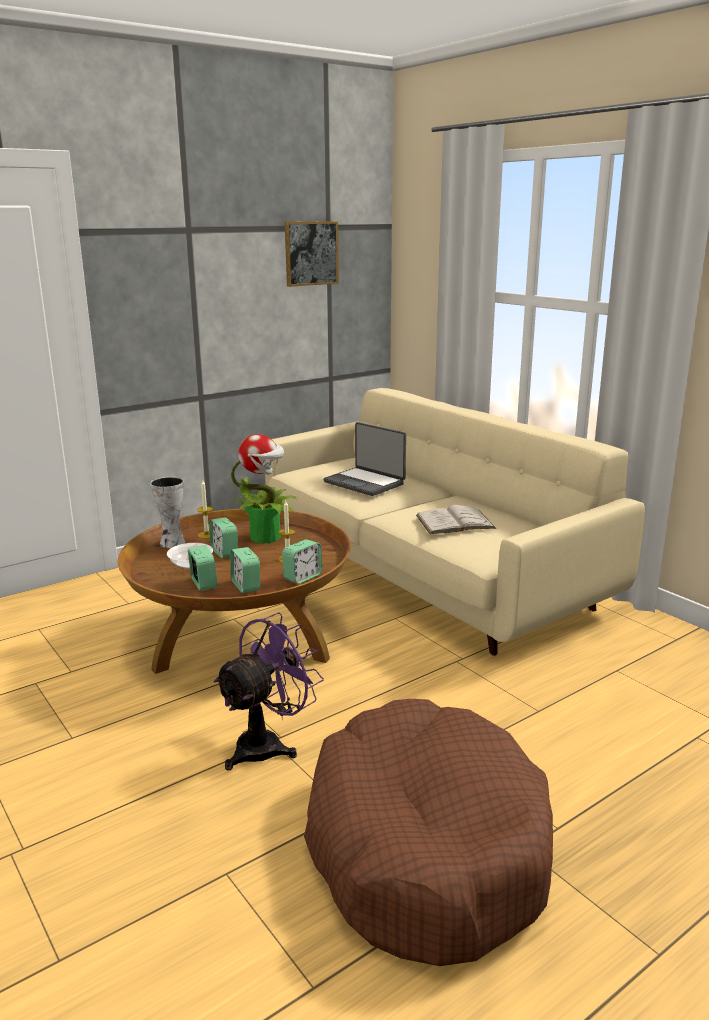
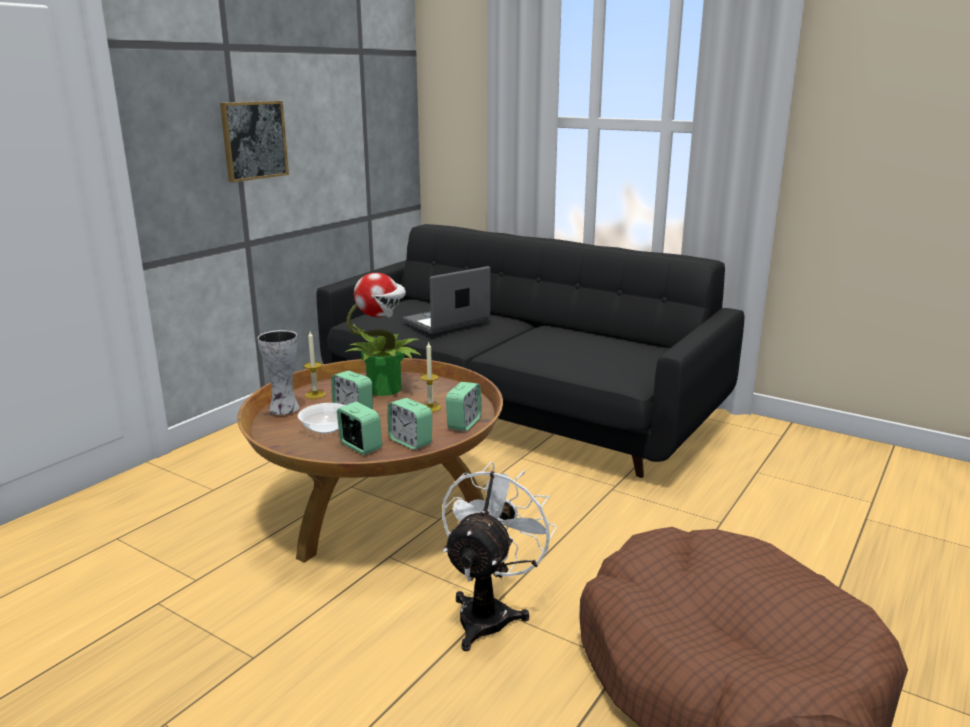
camera: 20 degrees left, 0 degrees up
(268, 744) = (489, 612): purple fan -> white fan
(311, 253) = (347, 79): picture -> picture (254, 140)
(365, 482) = (447, 322): laptop -> laptop turned 120 degrees clockwise
(426, 571) = (517, 407): beige sofa -> black sofa
(455, 522) = (572, 349): white book -> none

